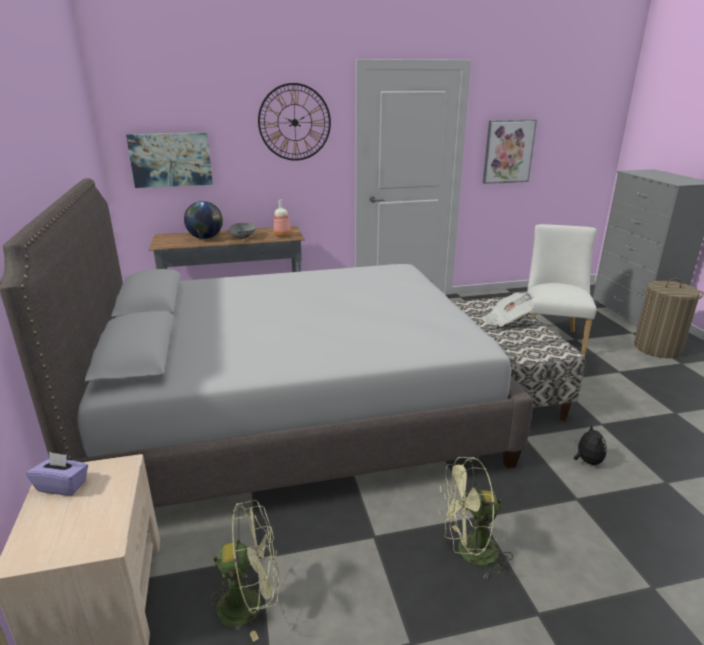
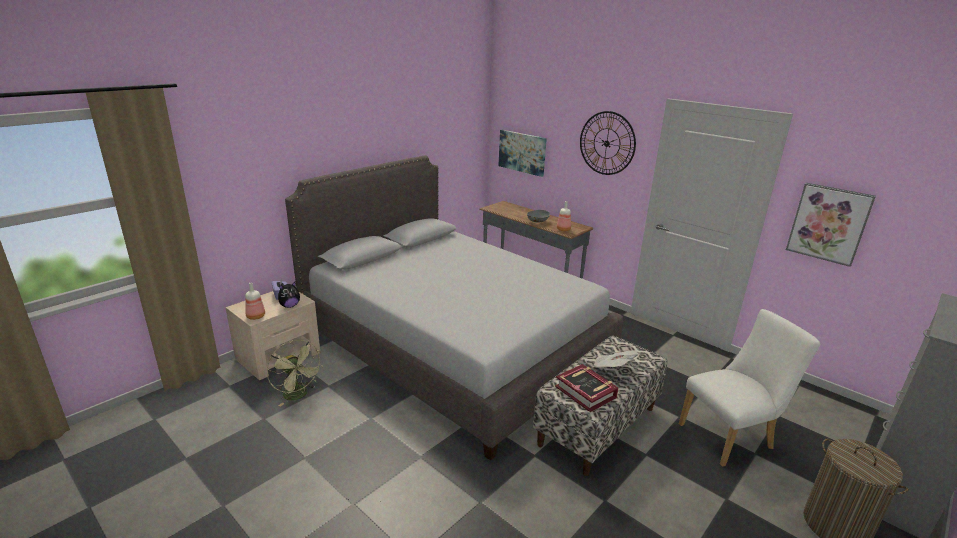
camera: 55 degrees right, 0 degrees up
(100, 539) = (256, 317): none -> bottle
(206, 238) = (519, 213): globe -> none
(469, 553) = (383, 460): green fan -> none
(535, 344) = (585, 392): none -> book
(587, 461) = (536, 500): plush toy -> plush toy (289, 306)

